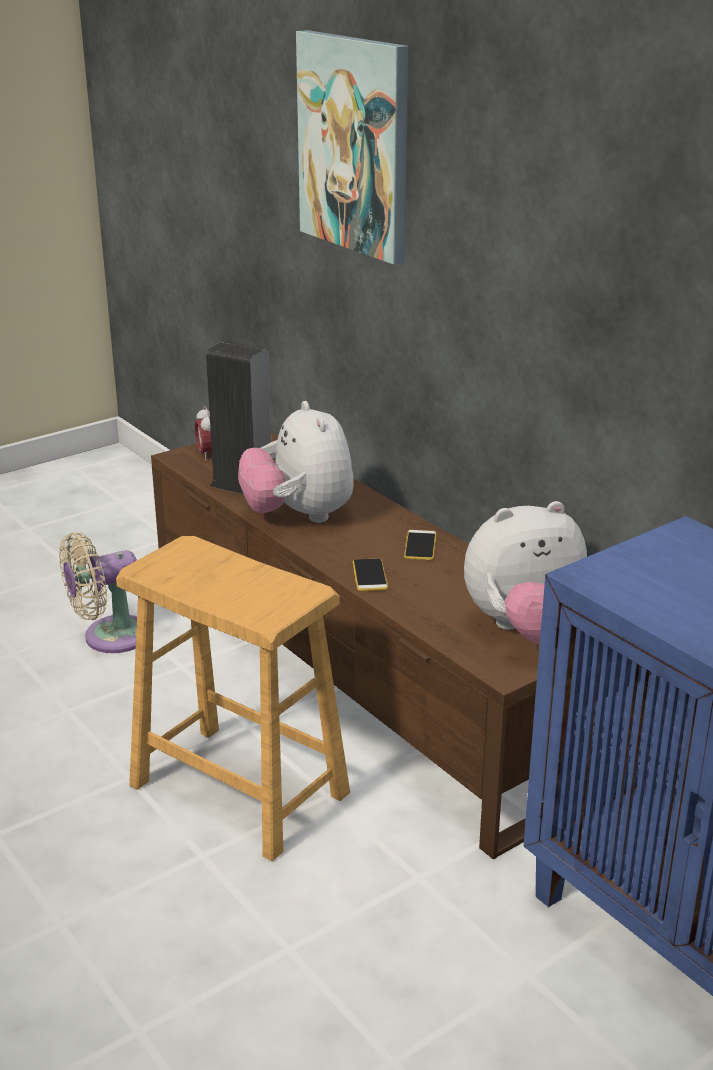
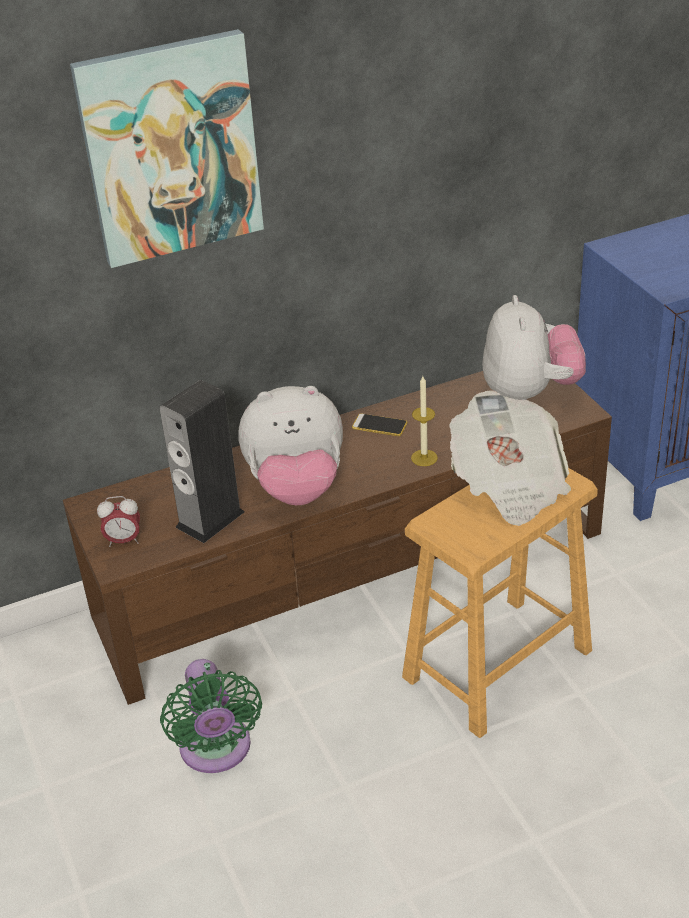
camera: 75 degrees left, 10 degrees up
(110, 637) = (216, 751): beige fan -> green fan
(260, 581) = (509, 484): none -> newspaper
(370, 575) = (424, 458): phone -> candle

